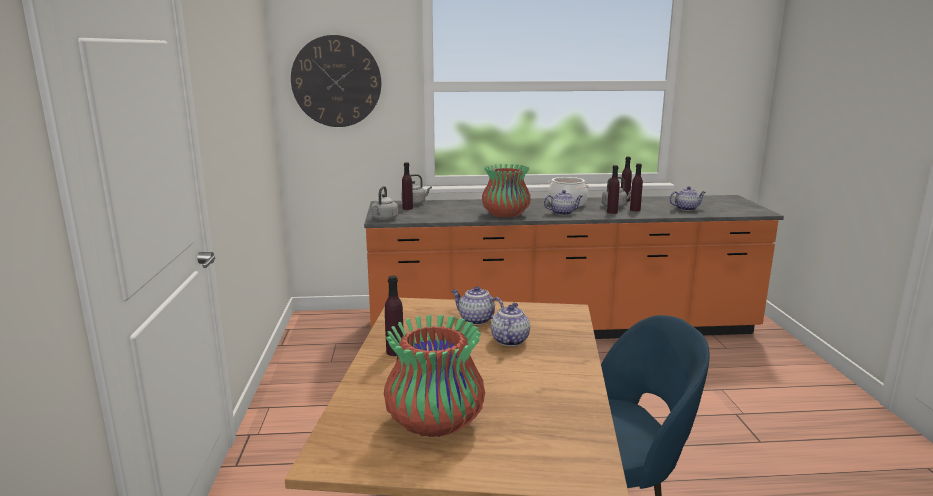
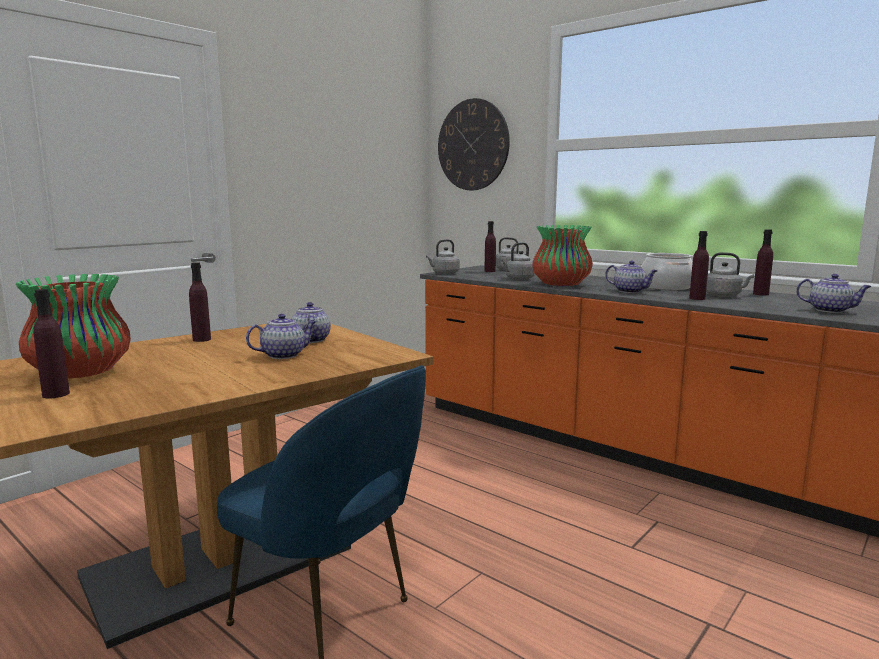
camera: 45 degrees right, 5 degrees down
(459, 214) = (518, 279): none -> grey kettle
(635, 210) = (739, 301): purple bottle -> purple bottle (56, 394)

